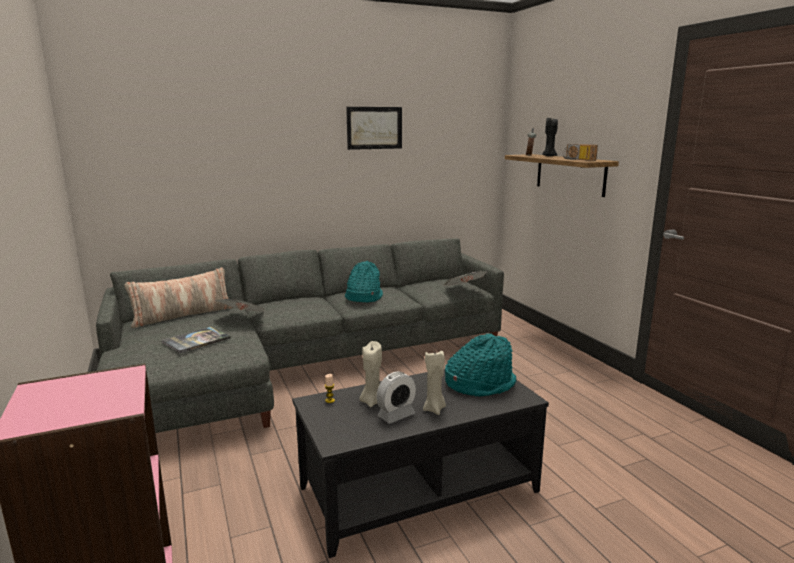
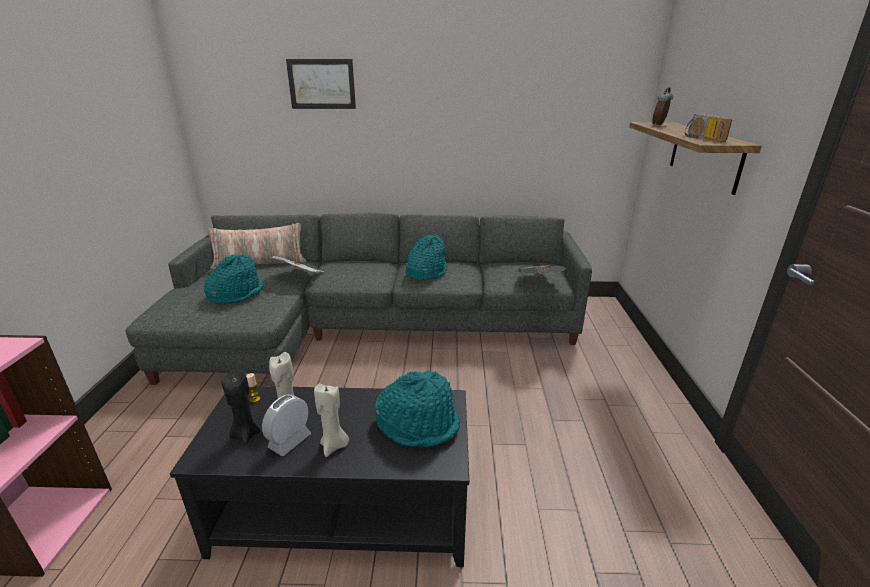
camera: 25 degrees right, 10 degrees up
(196, 340) = (236, 294): book -> turquoise hat
(374, 128) = (477, 82): picture -> picture (321, 84)
(396, 415) = (289, 441): alarm clock -> alarm clock turned 135 degrees clockwise
(549, 156) = (681, 128): black candle -> black candle (245, 434)

